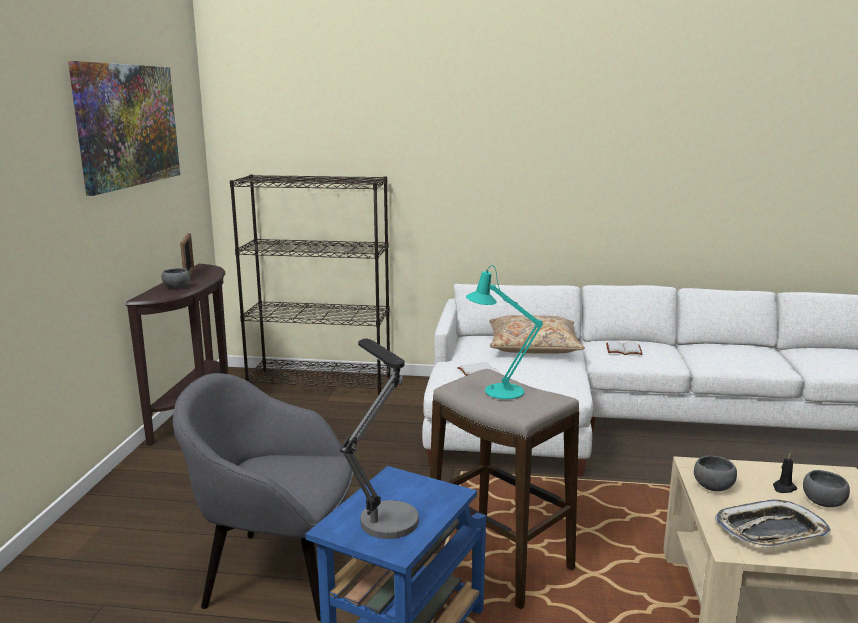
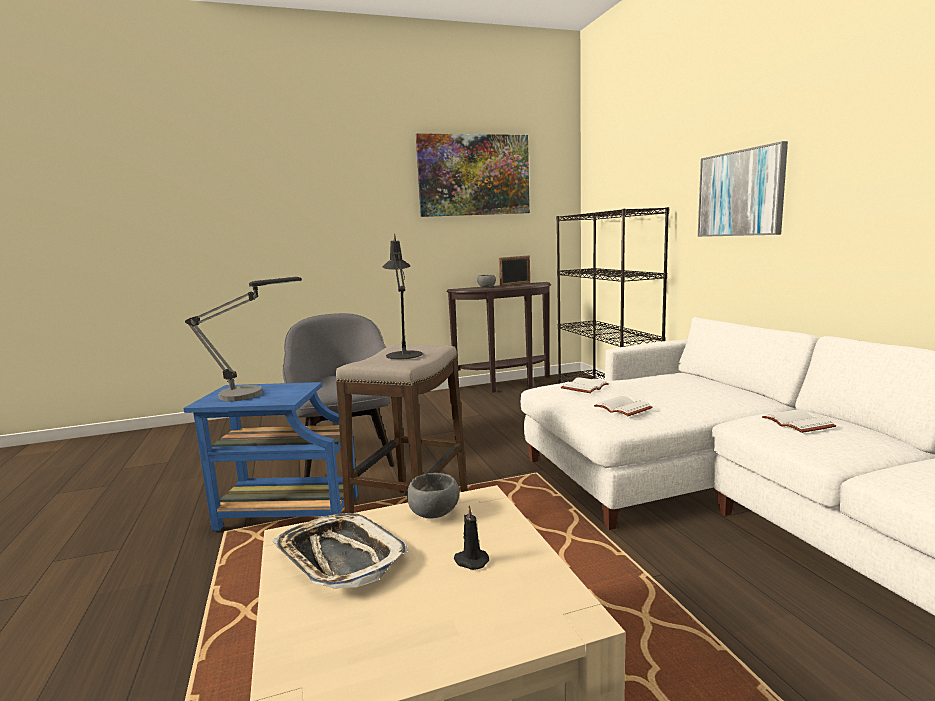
camera: 65 degrees right, 5 degrees down
(474, 171) = (740, 193): none -> picture
(498, 390) = (404, 354): turquoise table lamp -> black table lamp
(533, 347) = (701, 390): beige pillow -> none
(547, 378) = (621, 408): none -> white book
(822, 503) = (446, 595): grey bowl -> none

